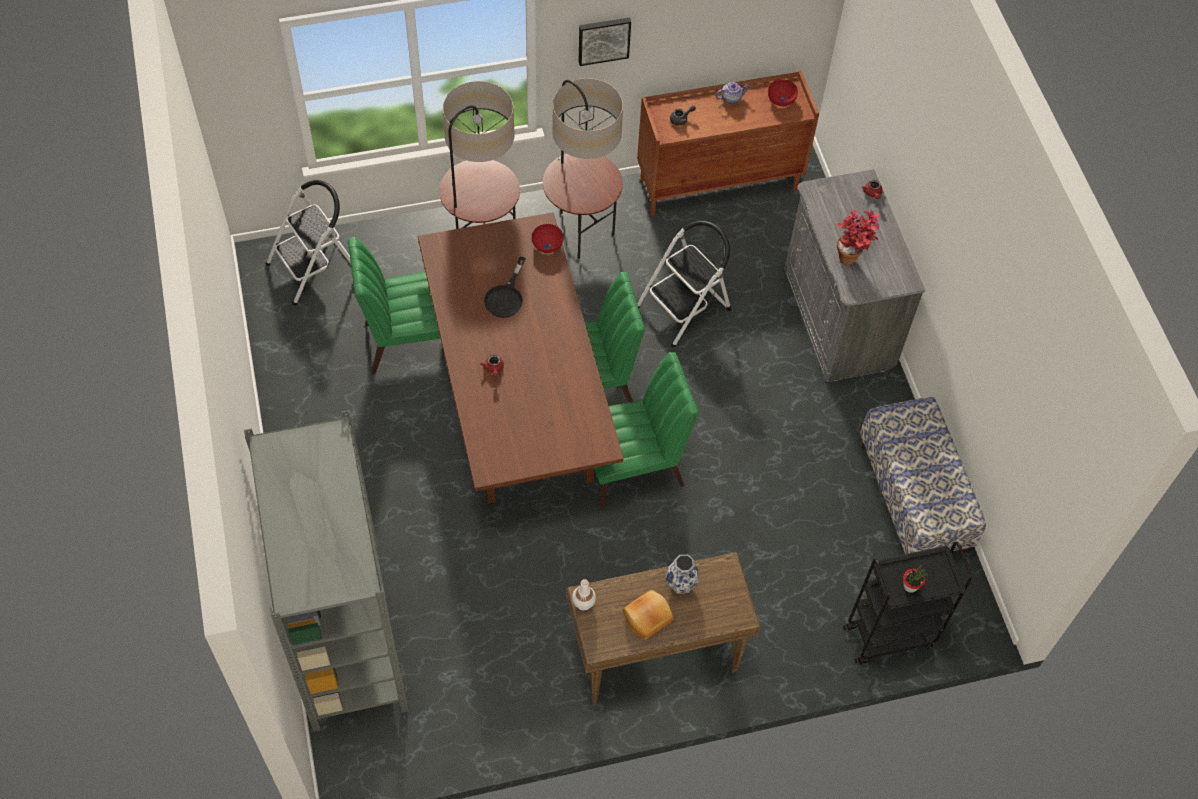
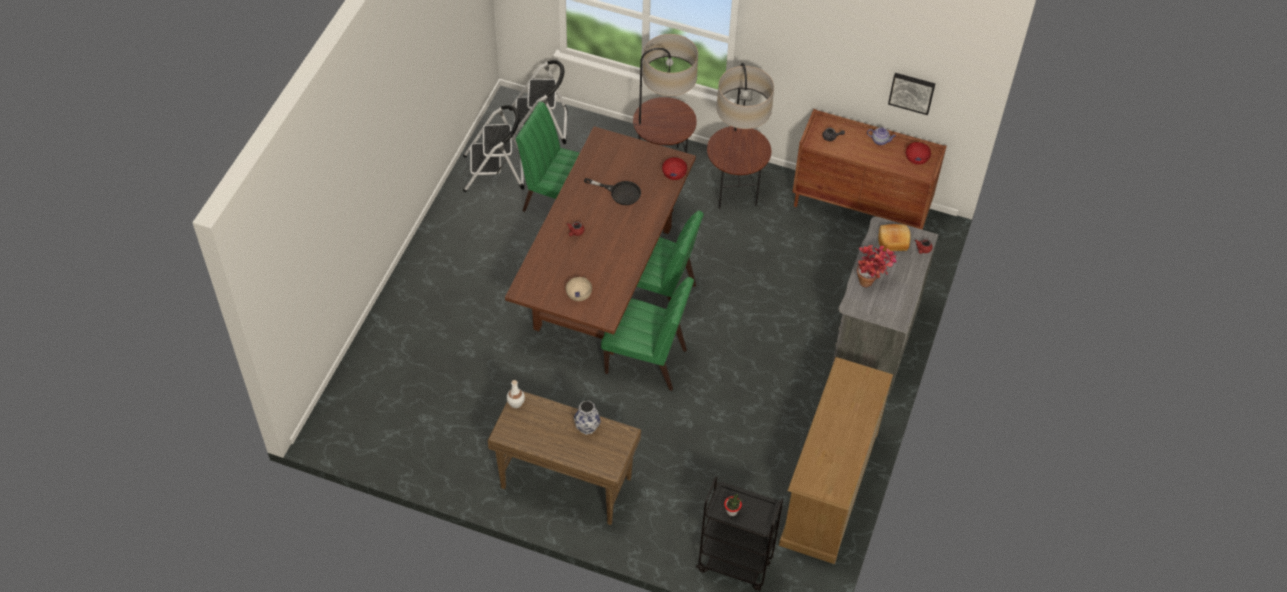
camera: 35 degrees right, 5 degrees down
(347, 637) = (382, 360): grey bookcase -> none
(506, 297) = (620, 192): black frying pan -> black frying pan turned 120 degrees counterclockwise
(554, 438) = (579, 294): none -> beige bowl
(603, 39) = (789, 48): picture -> picture (912, 92)
(647, 617) = (548, 434): bread -> bread (893, 241)
(686, 307) = (768, 278): step ladder -> step ladder (496, 173)
(912, 499) = (828, 489): bench -> brown cabinet

